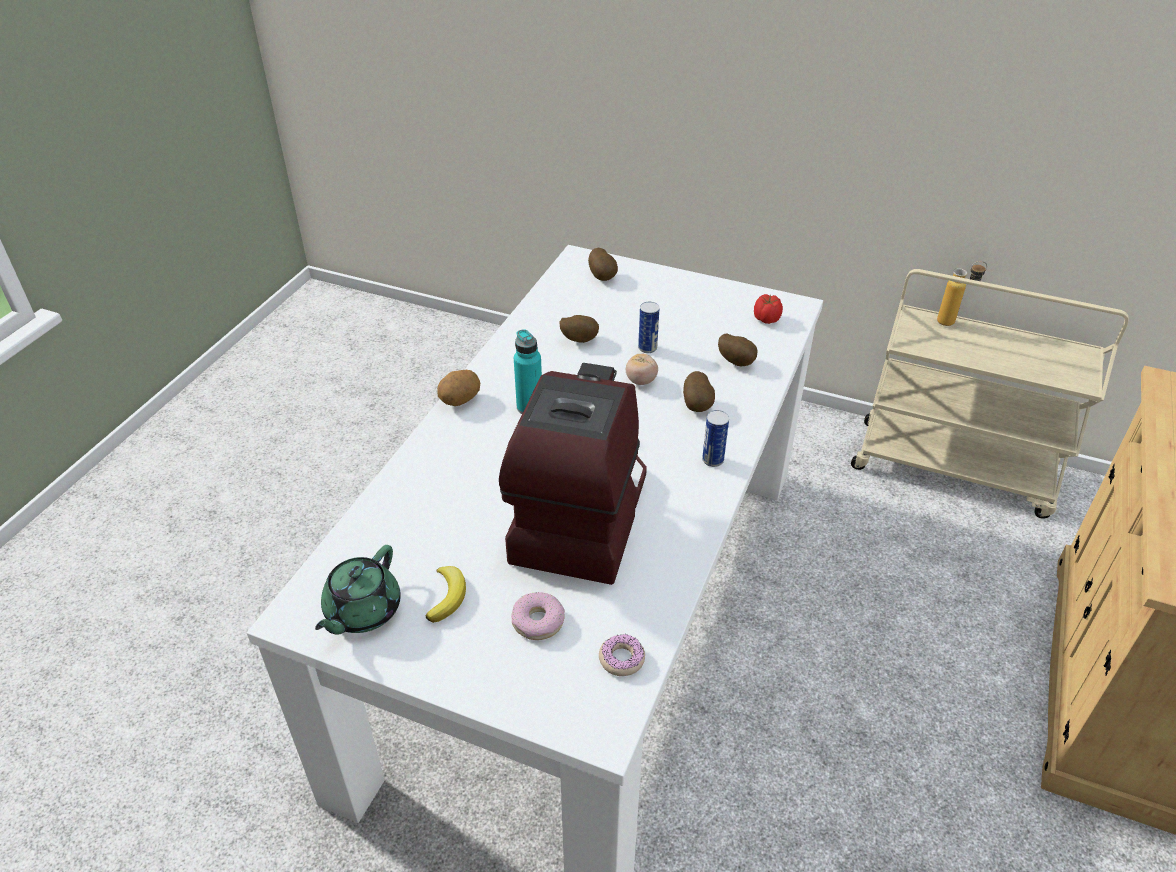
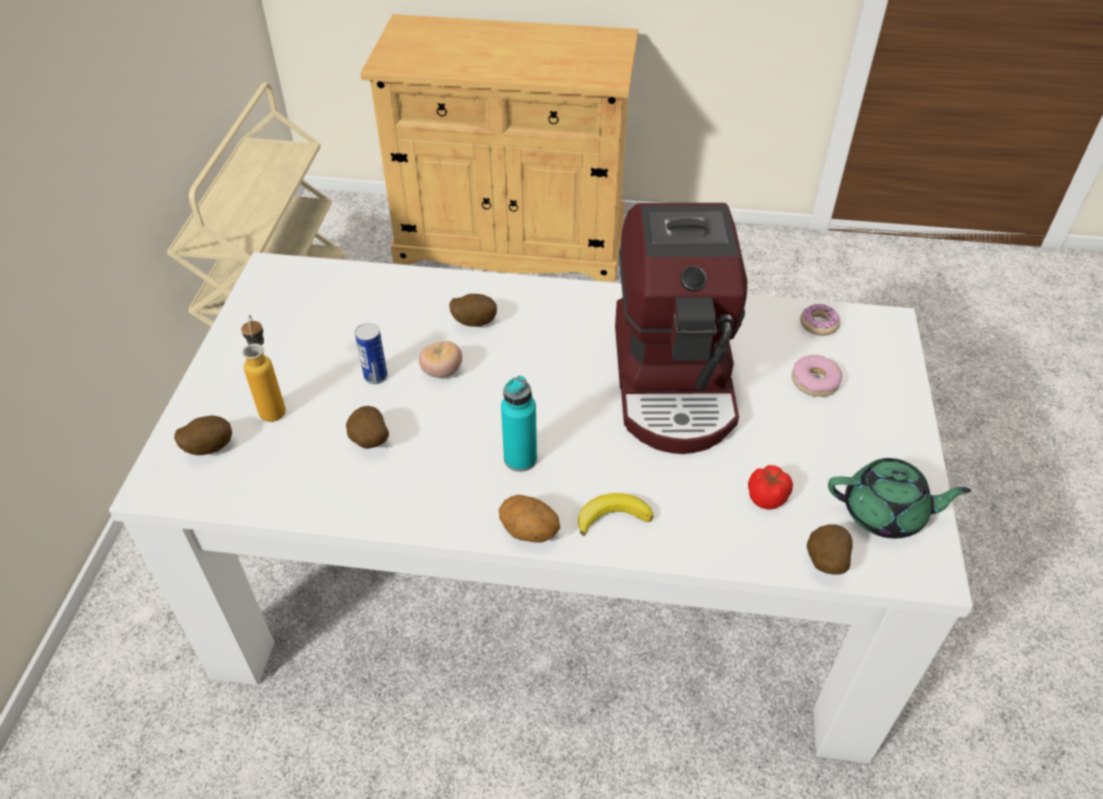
camera: 105 degrees left, 5 degrees up
(447, 596) = (826, 452): banana -> banana (612, 516)
(578, 516) = (675, 381): coffee machine -> coffee machine turned 90 degrees counterclockwise
(713, 460) = (556, 302): can -> none
(736, 362) = (388, 303): potato -> potato (824, 563)
(766, 319) = (300, 289): tomato -> tomato (767, 497)
(953, 322) = (202, 217): bottle -> bottle (272, 405)

